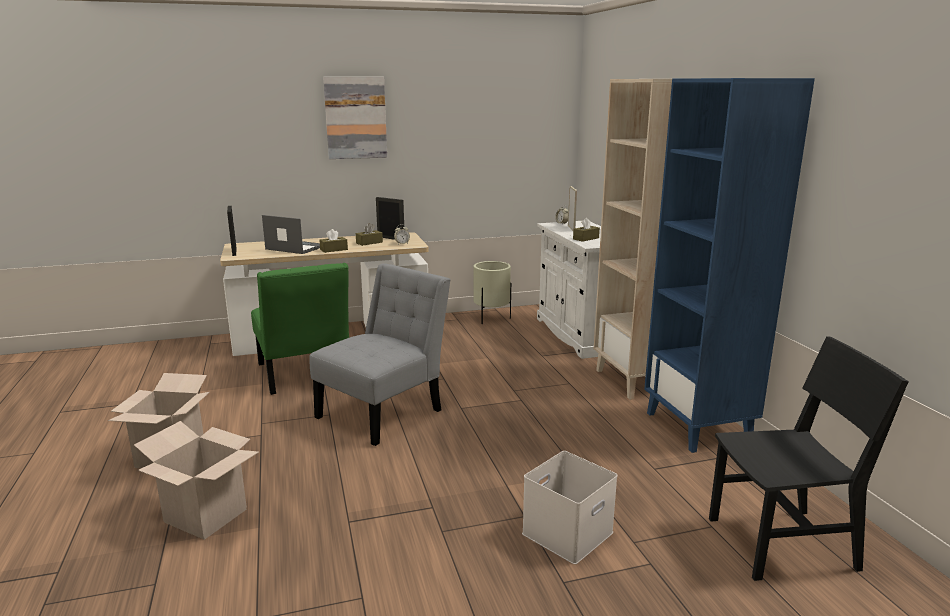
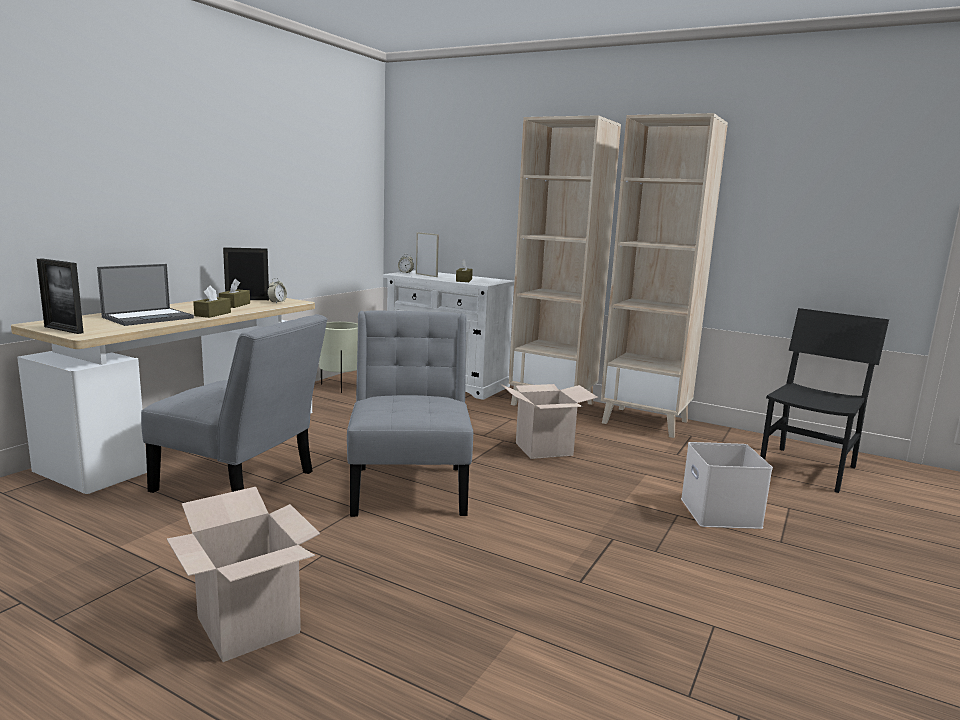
camera: 45 degrees left, 5 degrees down
(206, 516) = (440, 653): cardboard box -> cardboard box (544, 449)
(294, 247) = (149, 317): laptop -> laptop turned 150 degrees clockwise
(304, 375) = (241, 484): green chair -> grey chair
(355, 118) = (186, 142): picture -> none
(699, 427) = (646, 422): blue bookcase -> beige bookcase

